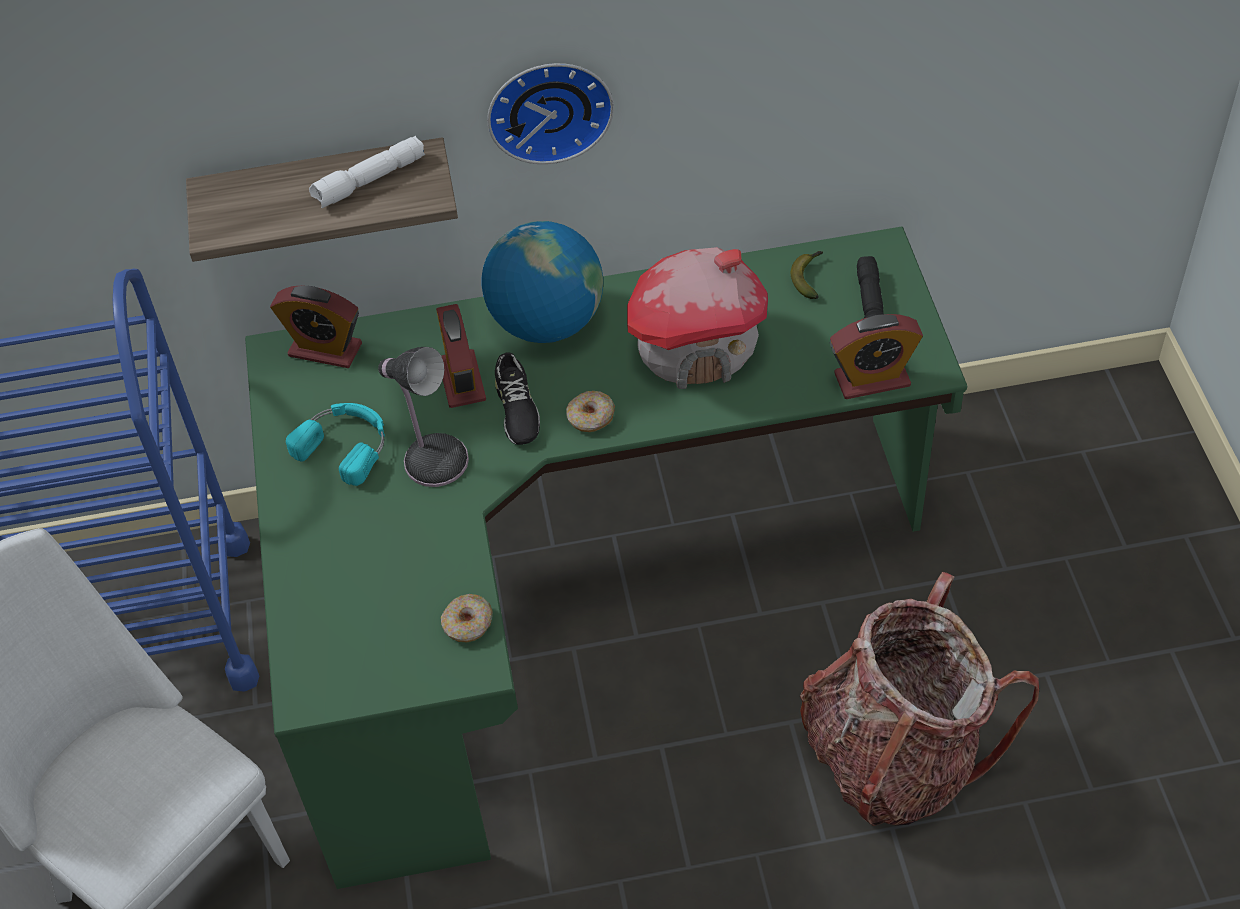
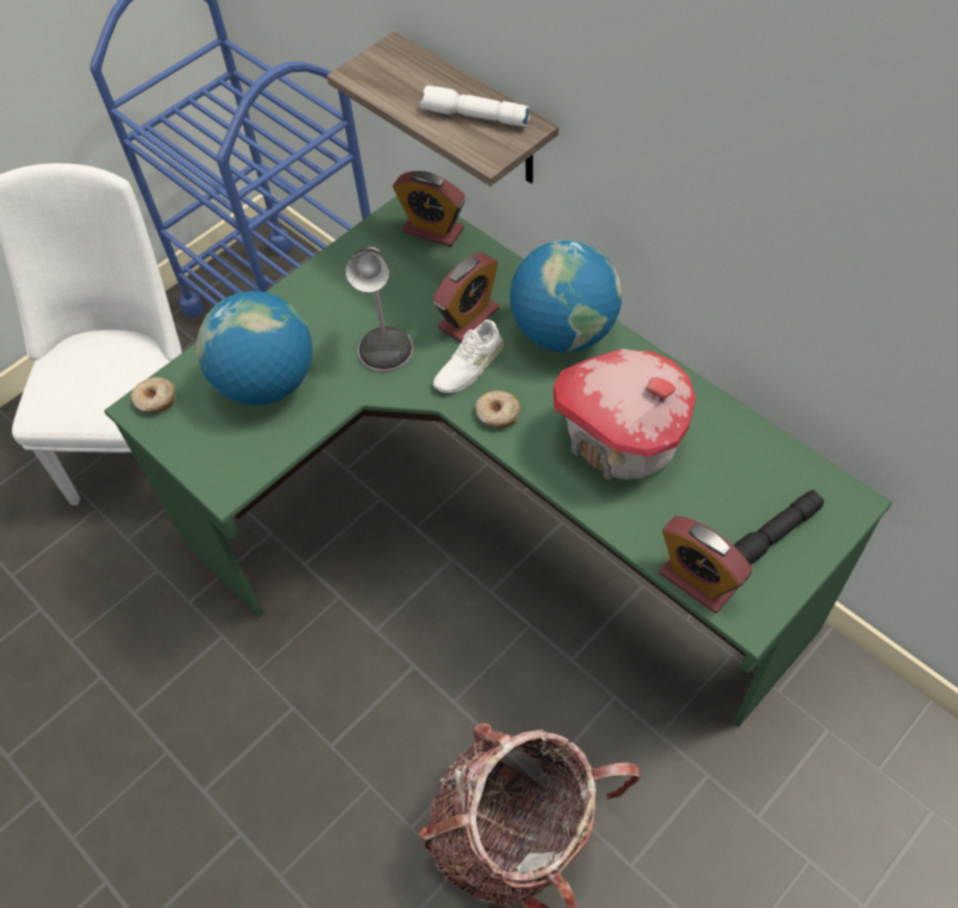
camera: 55 degrees right, 5 degrees up
(325, 350) = (433, 230): alarm clock -> alarm clock turned 45 degrees counterclockwise
(346, 445) = (361, 293): turquoise headphones -> none
(381, 574) = (266, 383): none -> globe
(468, 624) = (258, 459): donut -> donut (155, 400)
(516, 409) = (468, 365): black shoe -> white shoe
(549, 107) = (639, 160): wall clock -> none
(808, 277) = (767, 468): banana -> none

